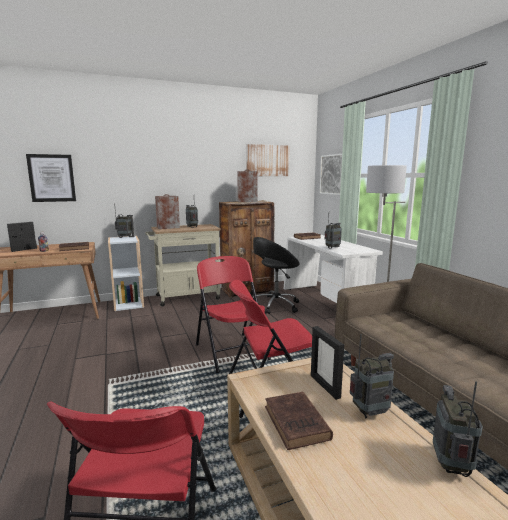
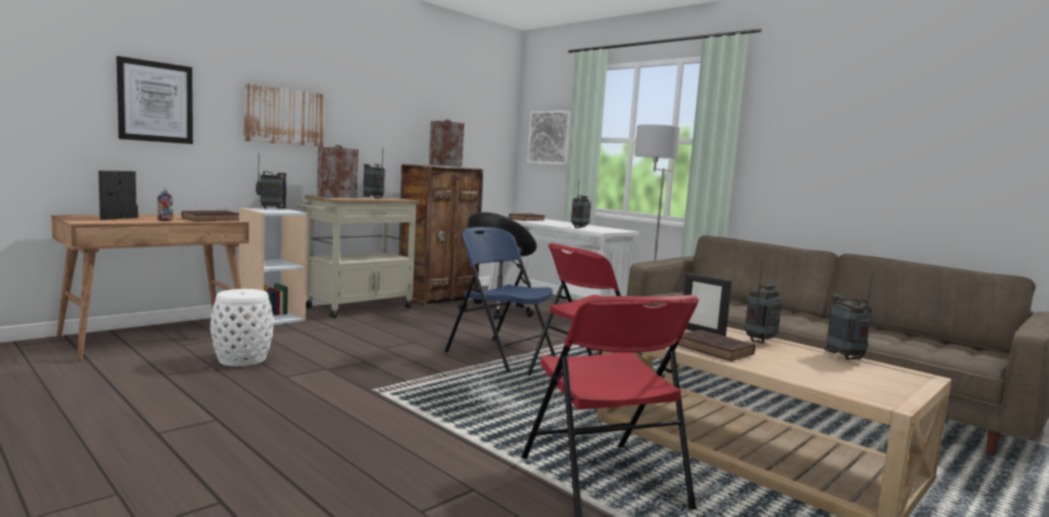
camera: 25 degrees left, 5 degrees down
(70, 340) = (242, 360): none -> white stool
(232, 352) = (500, 354): red chair -> blue chair
(267, 160) = (462, 111): picture -> picture (285, 116)

